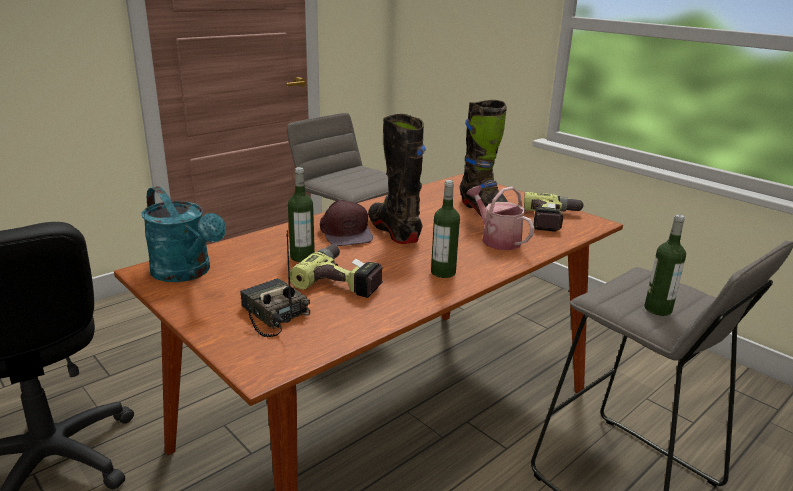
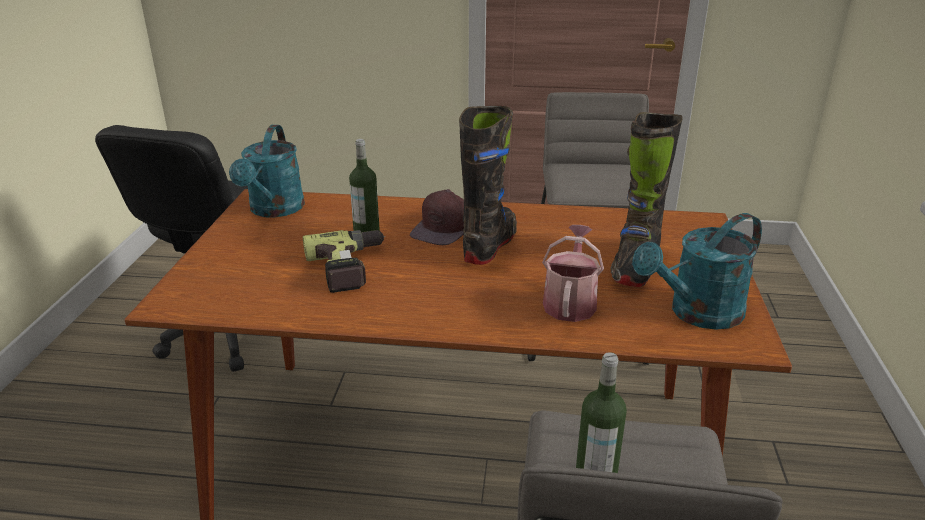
camera: 50 degrees right, 5 degrees up
(272, 314) = (251, 269): radio -> none
(443, 272) = (439, 305): bottle -> none
(553, 220) = (697, 314): power drill -> turquoise watering can

